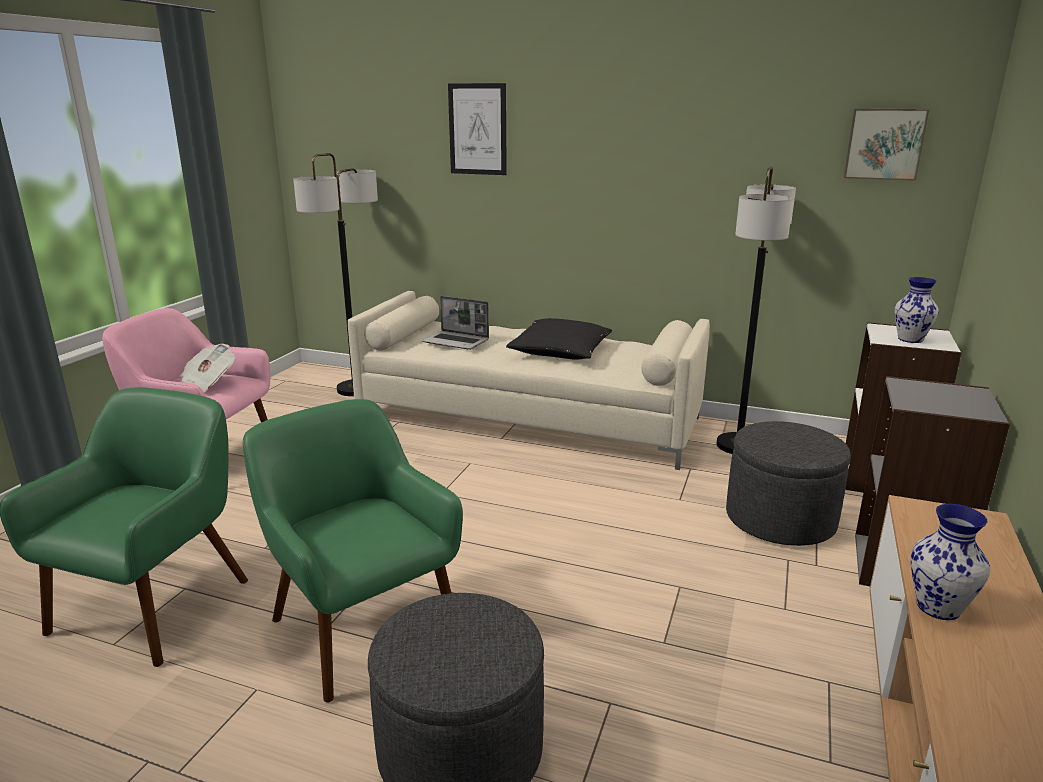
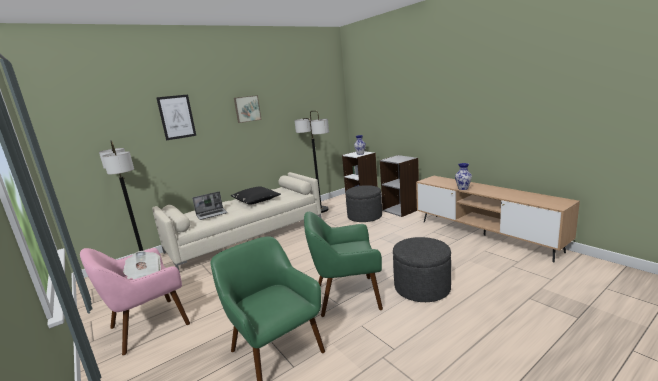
camera: 55 degrees left, 5 degrees down
(884, 144) = (323, 101): picture -> picture (247, 109)

